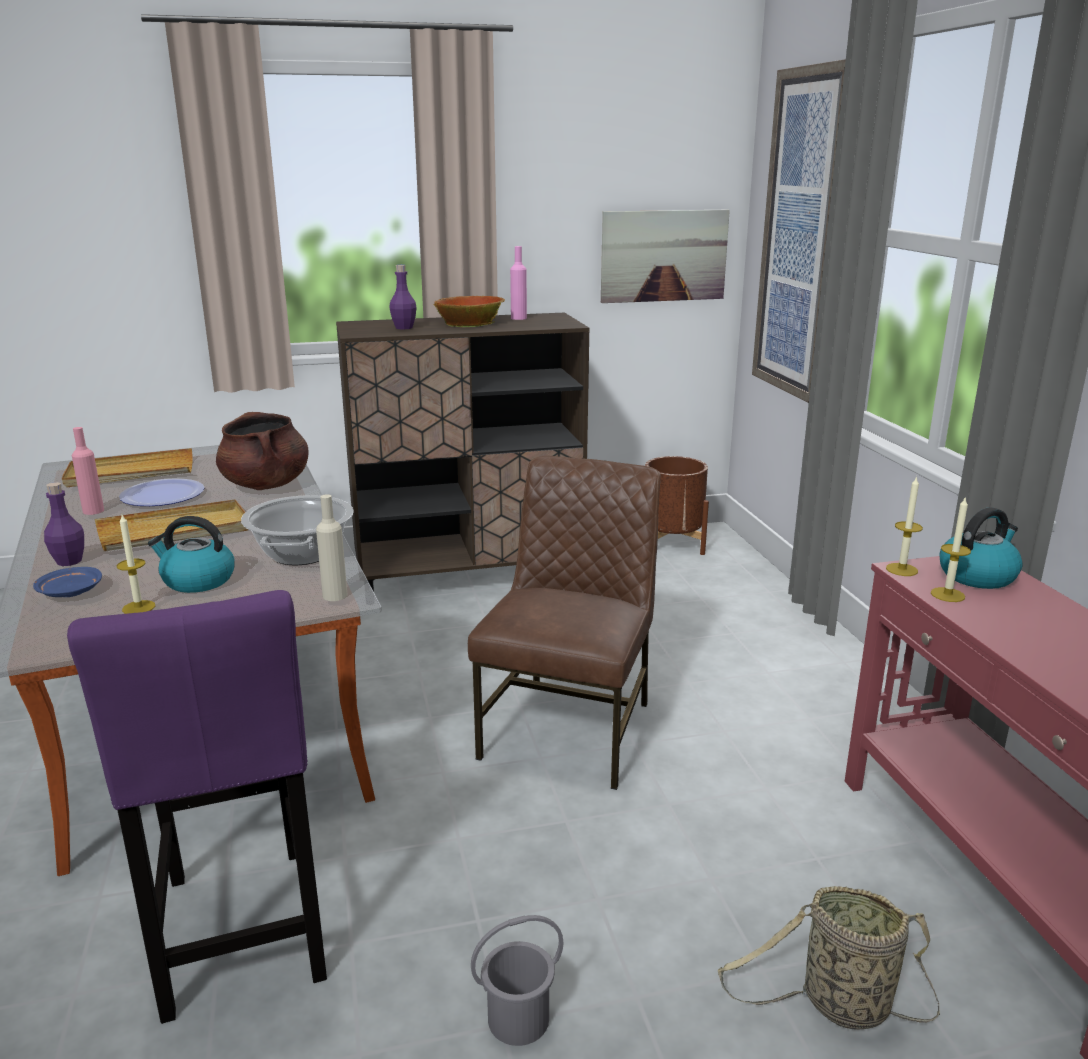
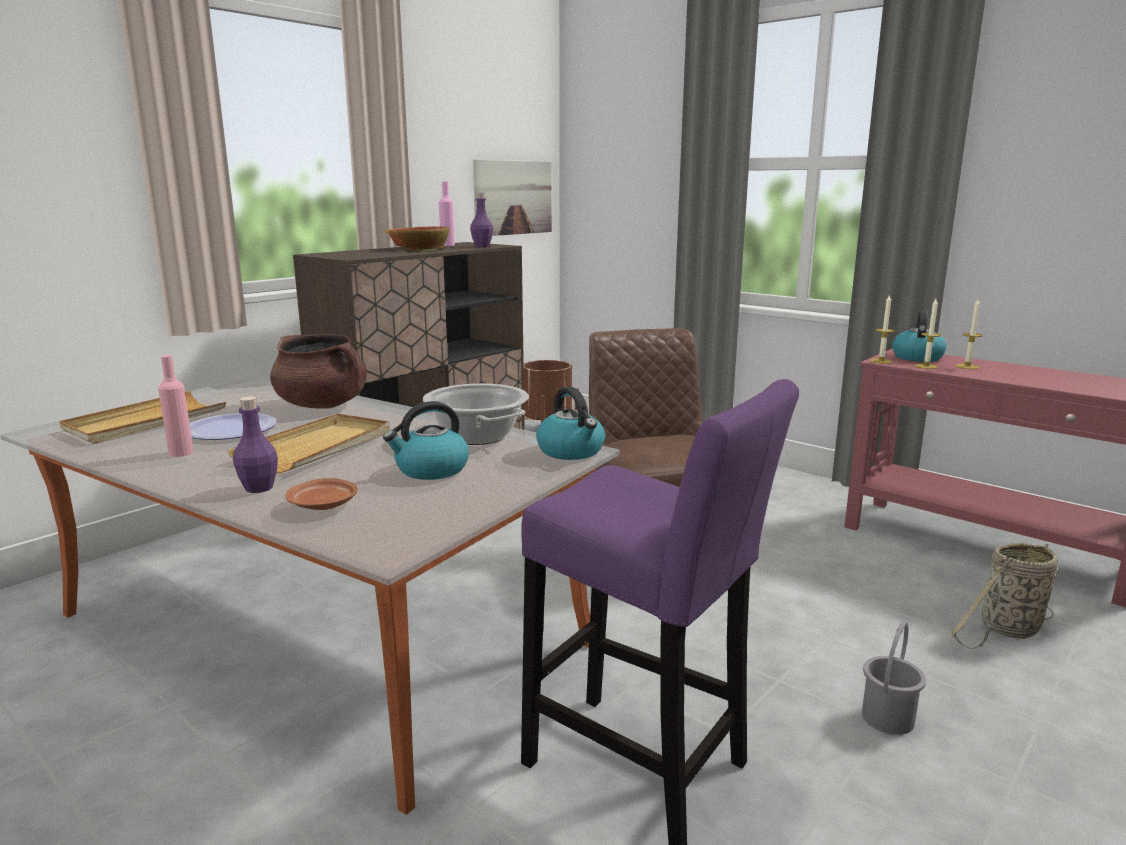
camera: 35 degrees left, 5 degrees down
(70, 592) = (323, 505): blue plate -> brown plate
(138, 607) = (424, 497): candle -> candle (967, 366)
(335, 595) = (571, 451): beige bottle -> kettle
(404, 328) = (376, 253): purple bottle -> purple bottle (482, 246)
(804, 236) = (635, 174): picture -> none

